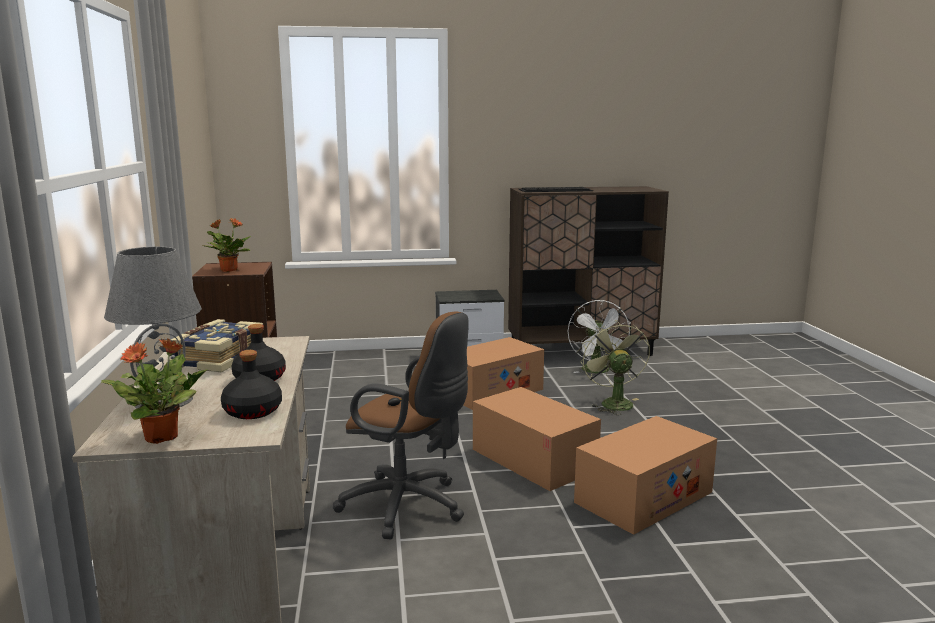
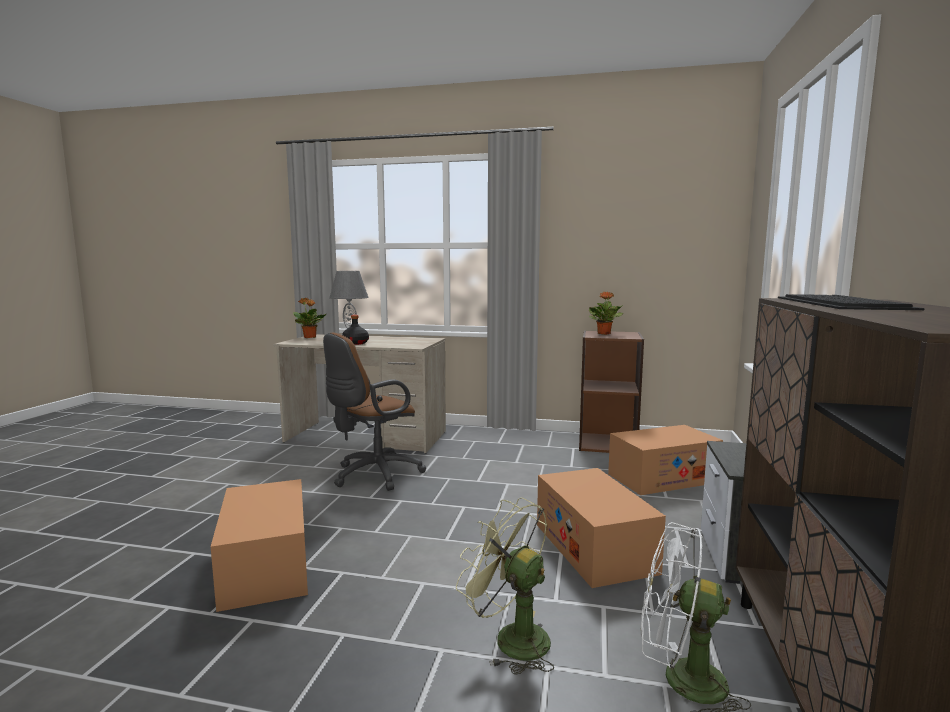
camera: 110 degrees right, 5 degrees down
(217, 359) = (399, 340): book -> none
(253, 412) = (314, 342): black bottle -> none
(533, 459) = (394, 531): cardboard box -> cardboard box (662, 478)
(613, 402) = (511, 638): green fan -> green fan turned 150 degrees counterclockwise

